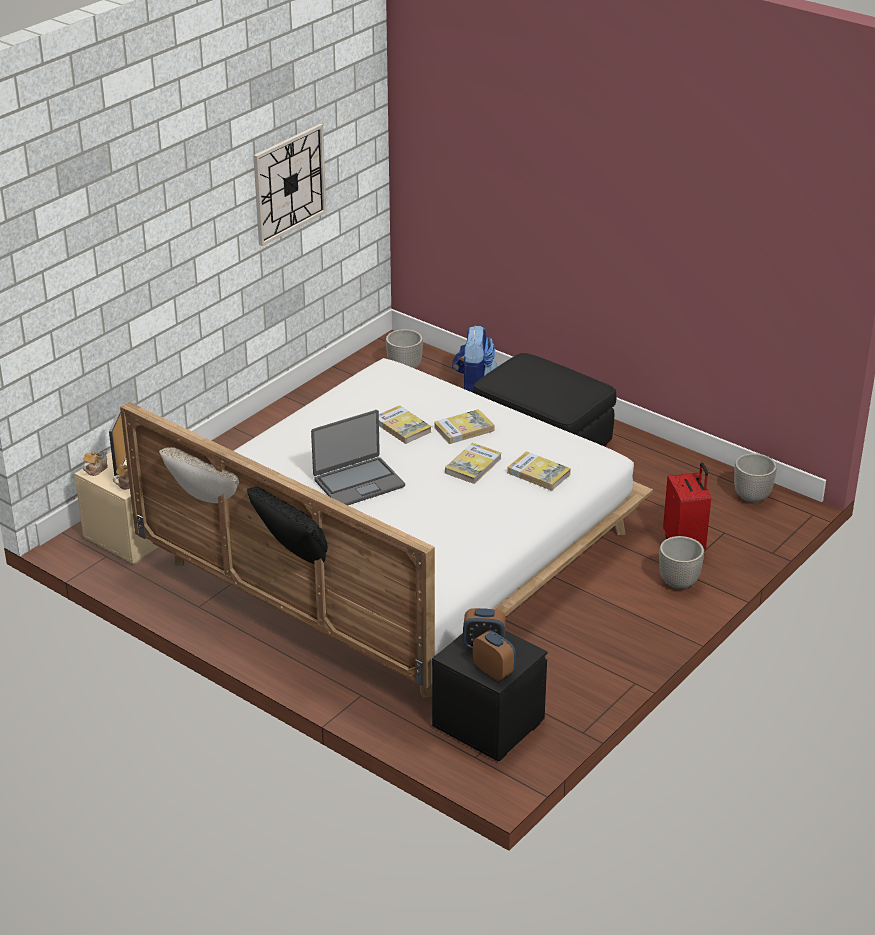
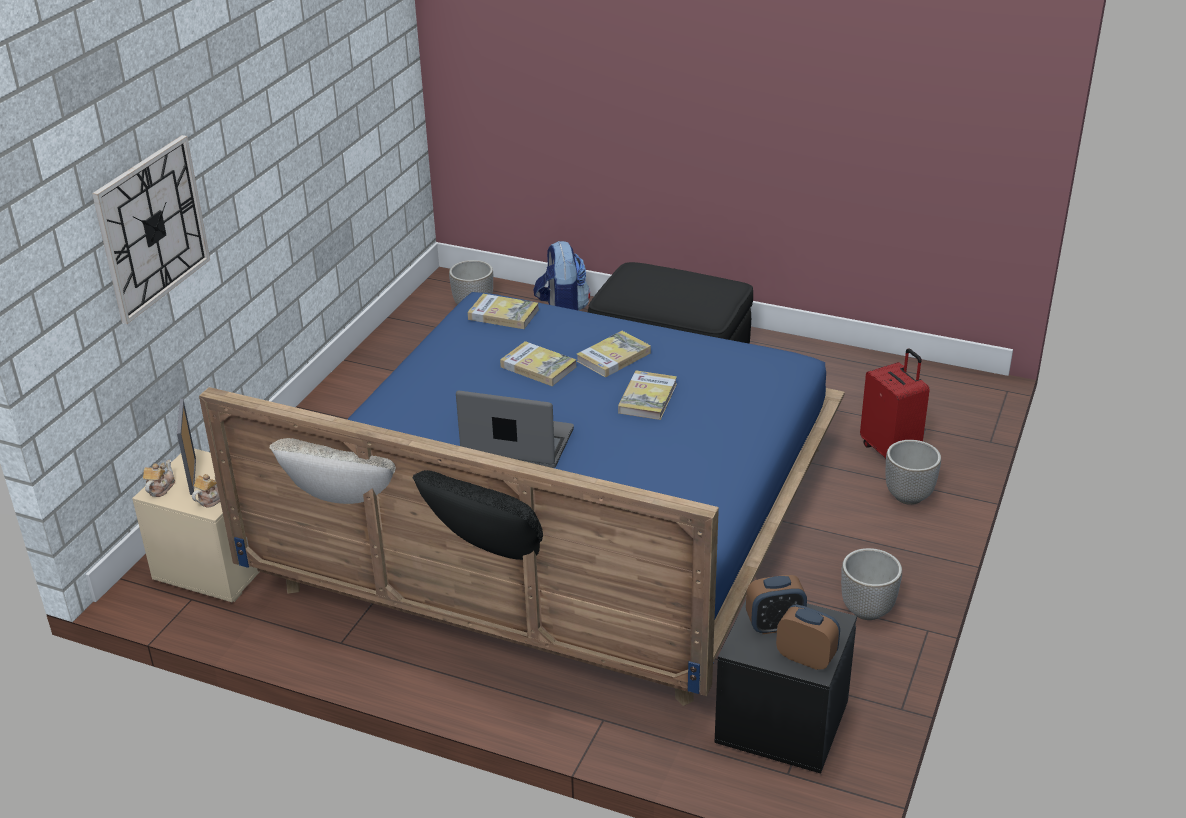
camera: 15 degrees left, 0 degrees up
(289, 184) = (326, 93): wall clock -> wall clock (152, 228)
(358, 483) = (517, 444): laptop -> laptop turned 120 degrees counterclockwise
(400, 548) = (564, 517): white bed -> blue bed
(538, 473) = (730, 394): book -> book (503, 314)
(752, 497) = (932, 383): planter -> planter (867, 610)

